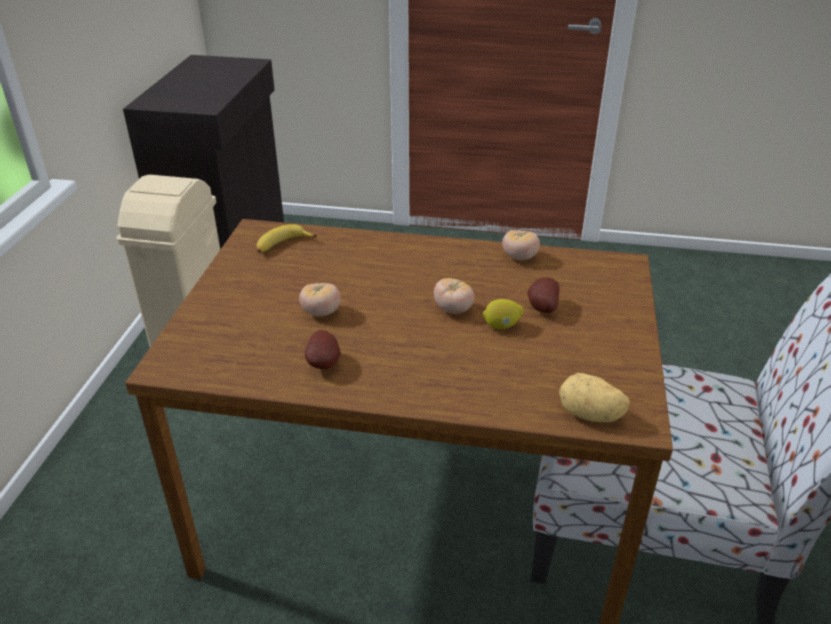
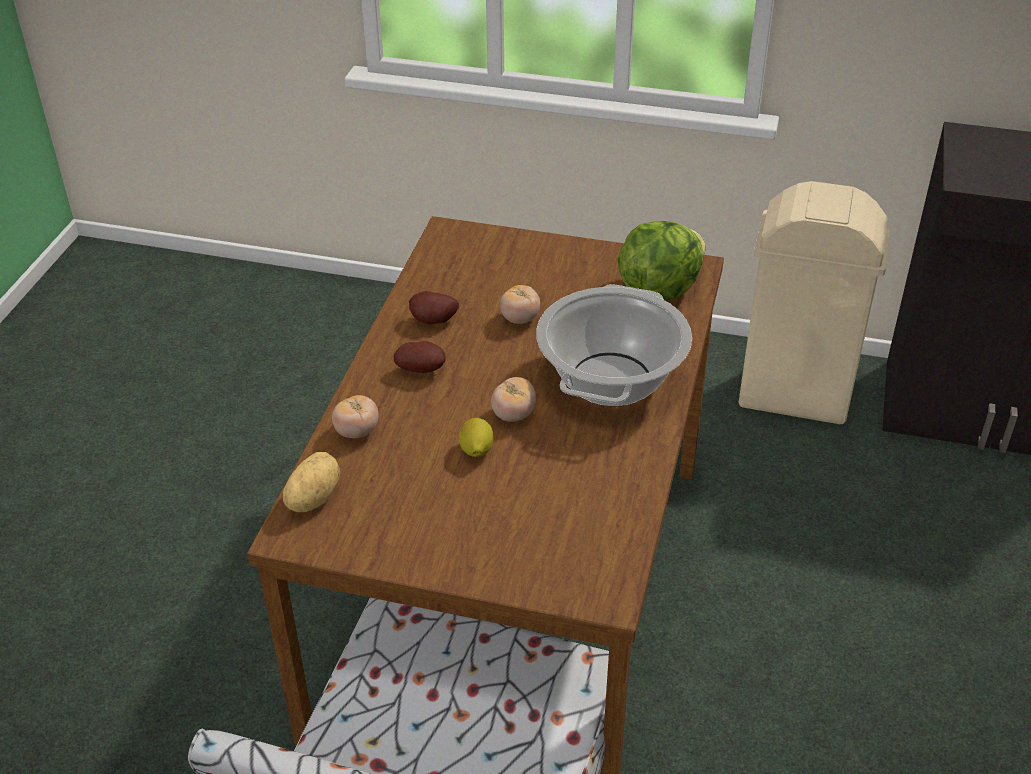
camera: 95 degrees right, 5 degrees up
(283, 245) = (658, 288): banana -> lettuce
(402, 265) = (610, 379): none -> cooking pot
(519, 257) = (628, 486): tomato -> tomato (357, 431)
(541, 307) = (508, 490): potato -> potato (422, 369)

